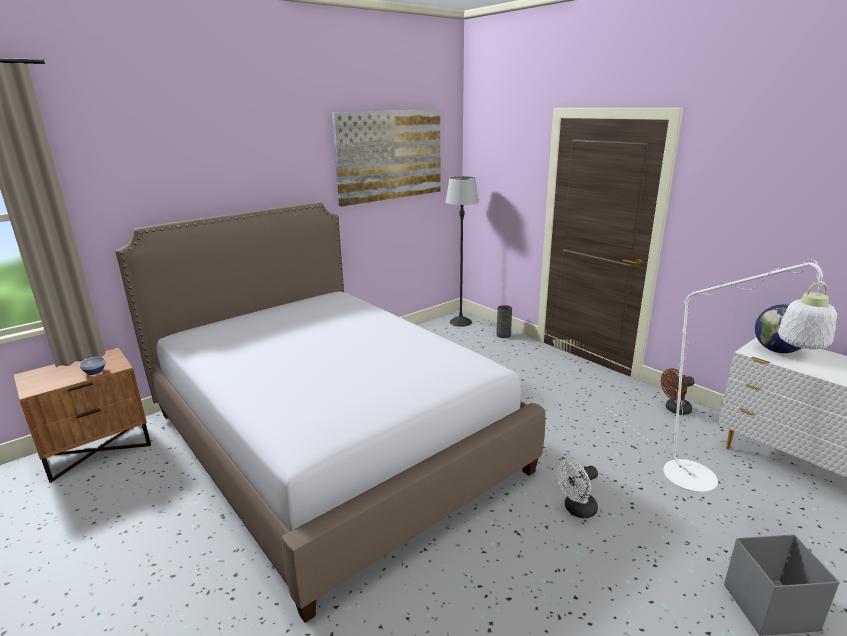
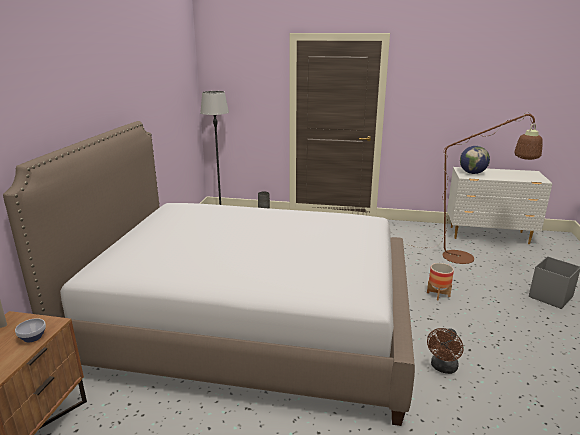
camera: 40 degrees left, 0 degrees up
(390, 155) = (164, 75): picture -> none
(576, 510) = (438, 294): white fan -> planter
(674, 410) = (411, 228): brown fan -> brown fan (443, 368)
(701, 483) = (466, 258): white floor lamp -> brown floor lamp

